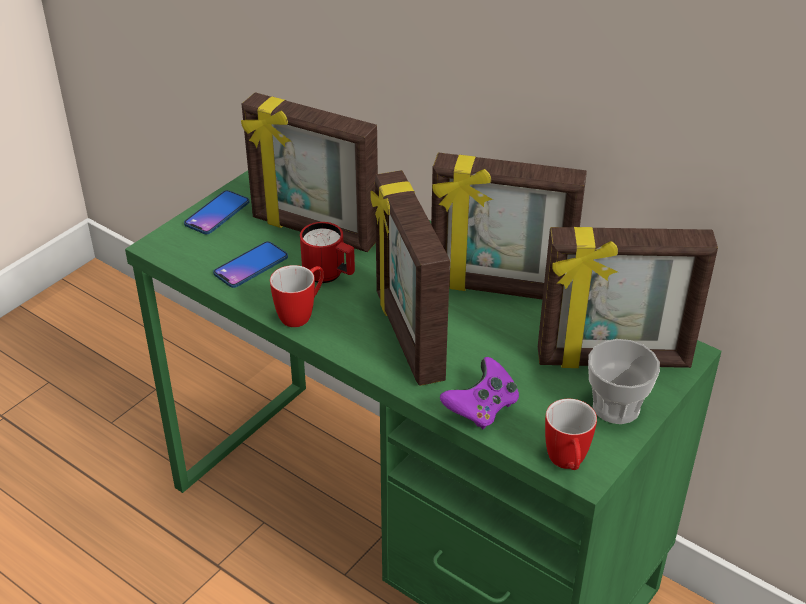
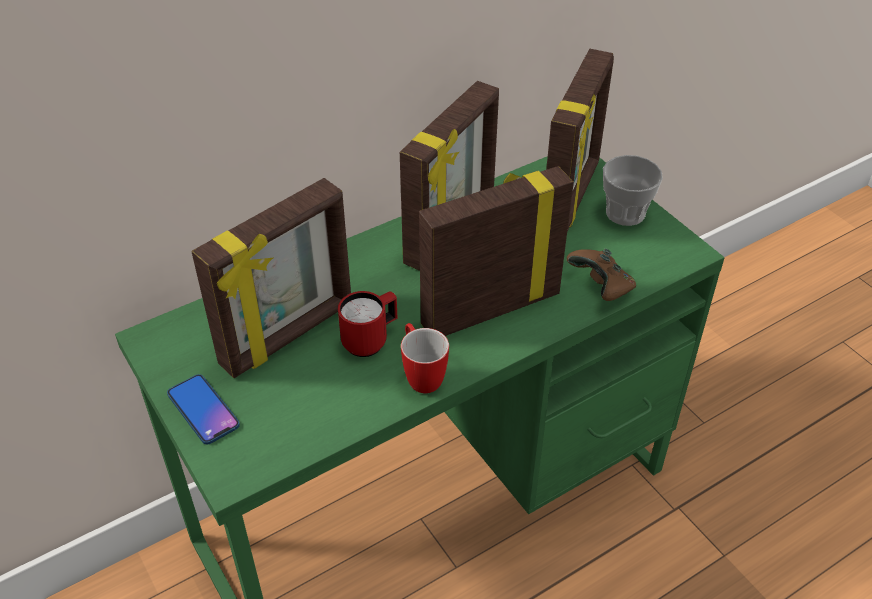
camera: 70 degrees left, 5 degrees up
(251, 266) = (319, 399): phone -> none
(407, 336) = (489, 308): picture frame -> picture frame turned 150 degrees clockwise
(481, 409) = (601, 287): purple game controller -> brown game controller
(567, 465) = (680, 258): mug -> none

